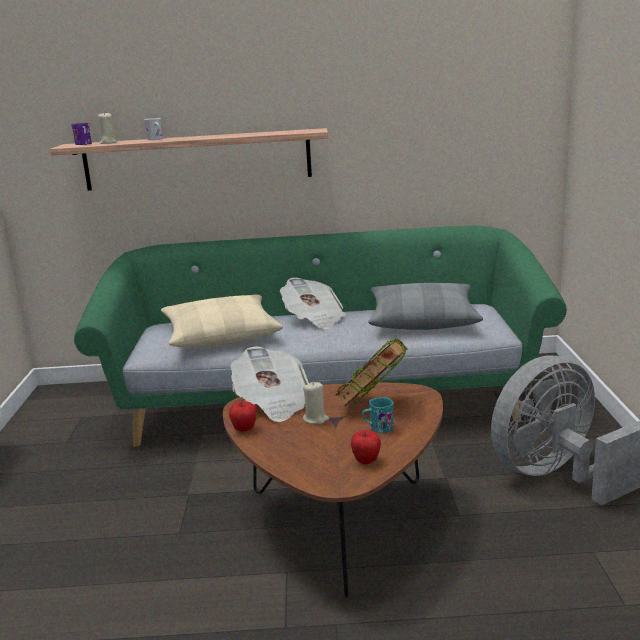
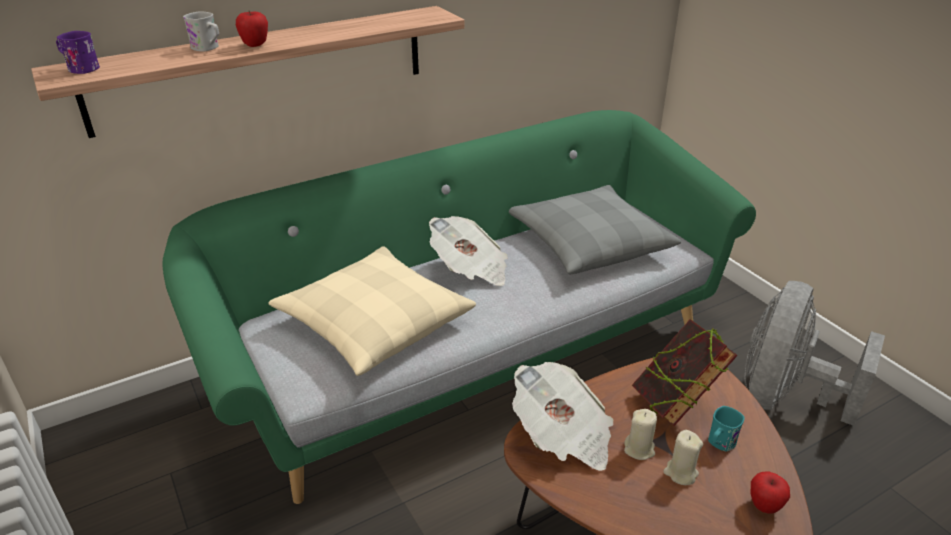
camera: 30 degrees left, 15 degrees up
(108, 143) = (133, 64): beige candle -> beige candle (680, 473)
(244, 429) = (577, 497): apple -> apple (255, 45)

